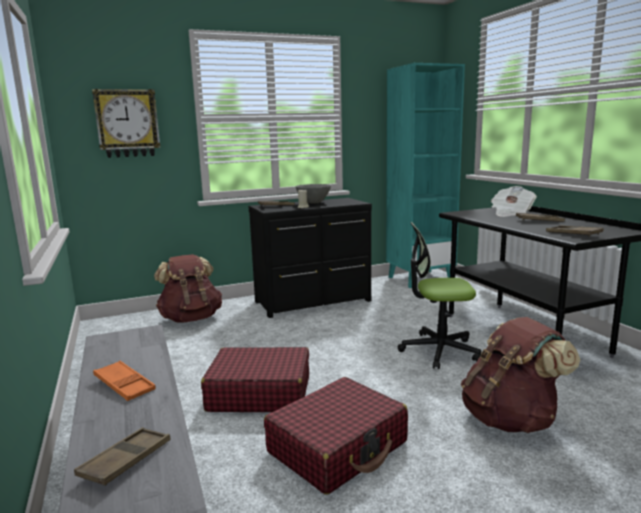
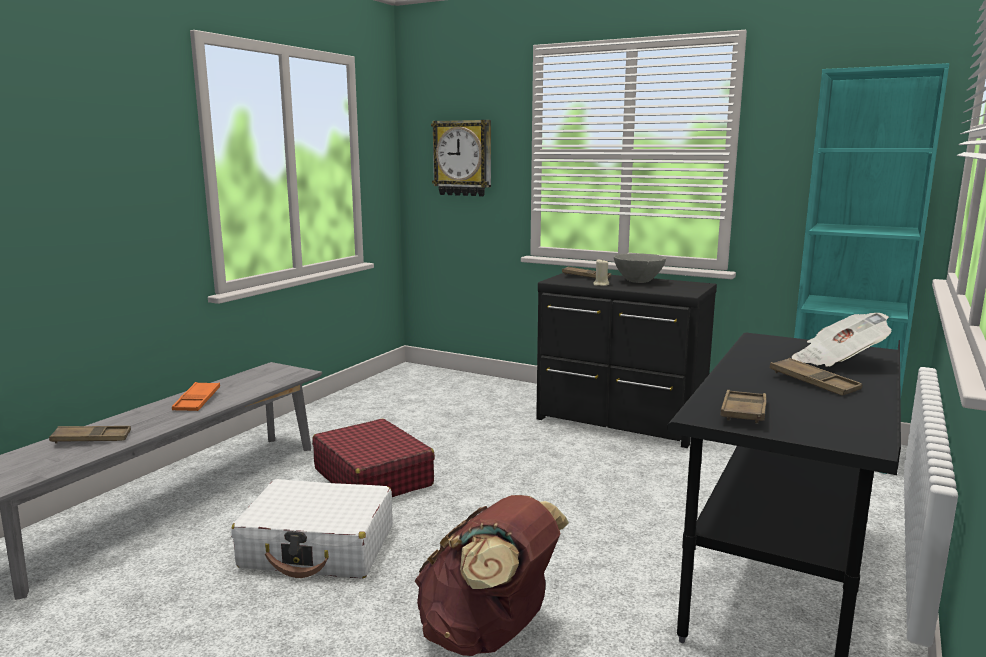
camera: 50 degrees right, 0 degrees up
(191, 318) = (475, 392): brown backpack -> none
(338, 447) = (318, 547): red suitcase -> white suitcase
(439, 350) = (611, 535): office chair -> none

